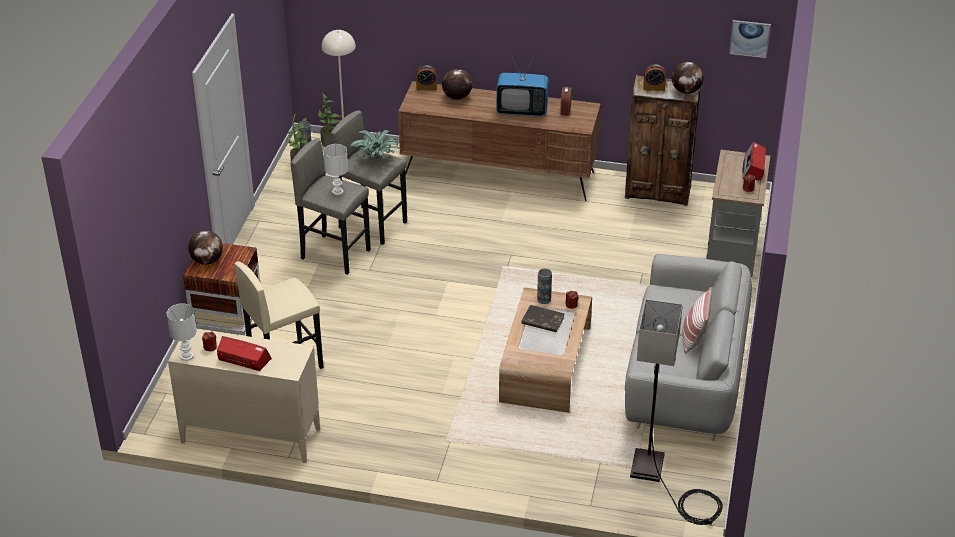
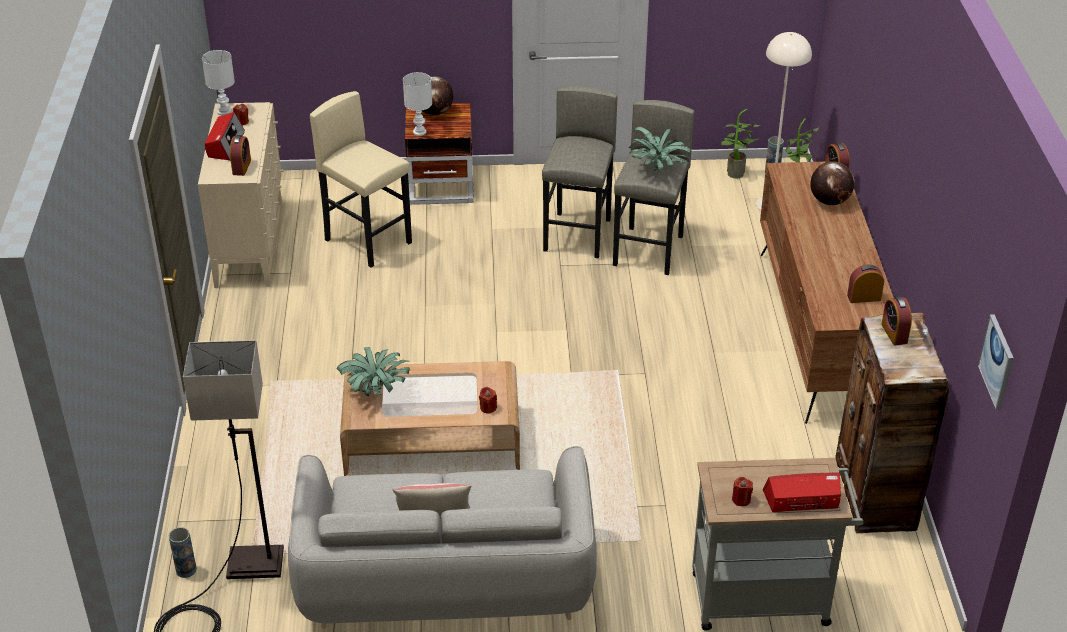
camera: 75 degrees right, 0 degrees up
(285, 353) = (241, 167): none -> alarm clock
(338, 192) = (574, 155): white table lamp -> white table lamp (419, 132)
(522, 111) = (834, 259): television -> none
(534, 354) = (375, 391): none -> potted plant
(542, 321) = (445, 387): brown book -> none
(544, 299) = (490, 381): vase -> vase (186, 570)
(686, 91) = (907, 368): globe -> none

